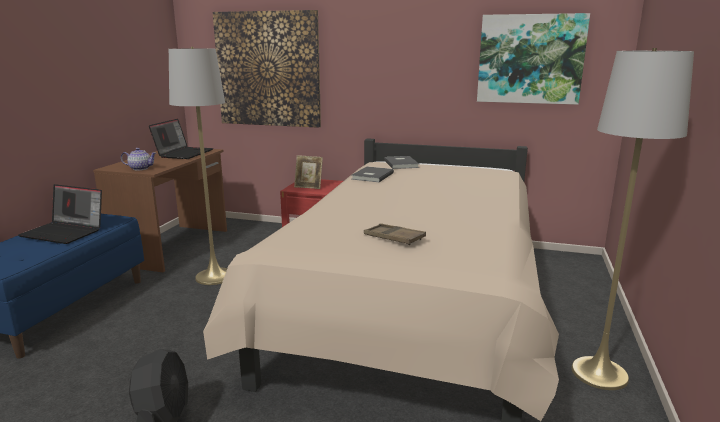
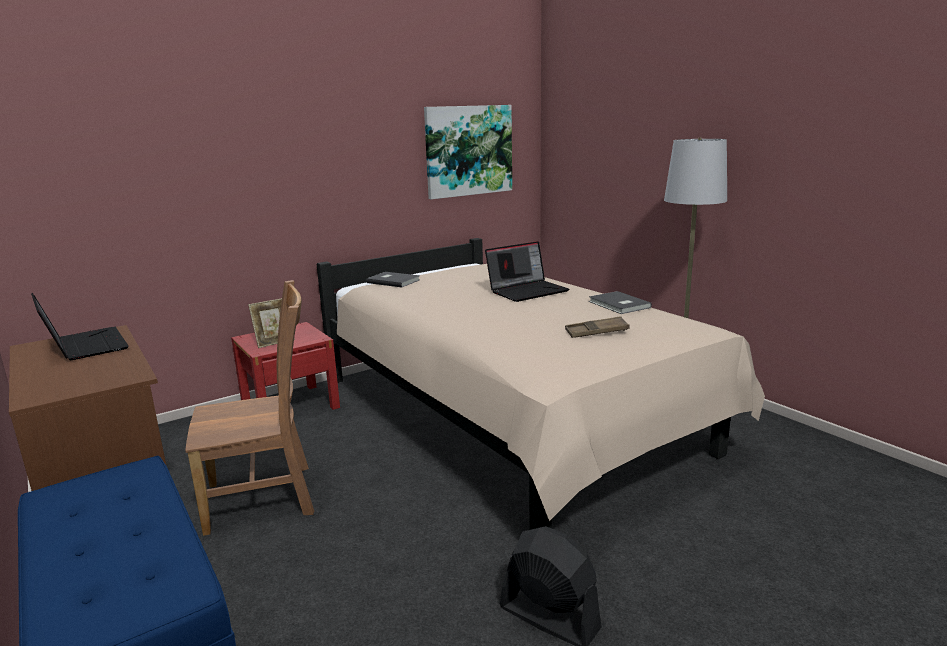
camera: 50 degrees left, 0 degrees up
(65, 232) = (107, 518): laptop -> laptop (527, 291)
(140, 168) = (98, 381): teapot -> none
(214, 276) = (266, 498): grey floor lamp -> brown chair
(268, 69) = (155, 191): picture -> none
(371, 176) = (408, 298): grey book -> grey book (618, 305)

